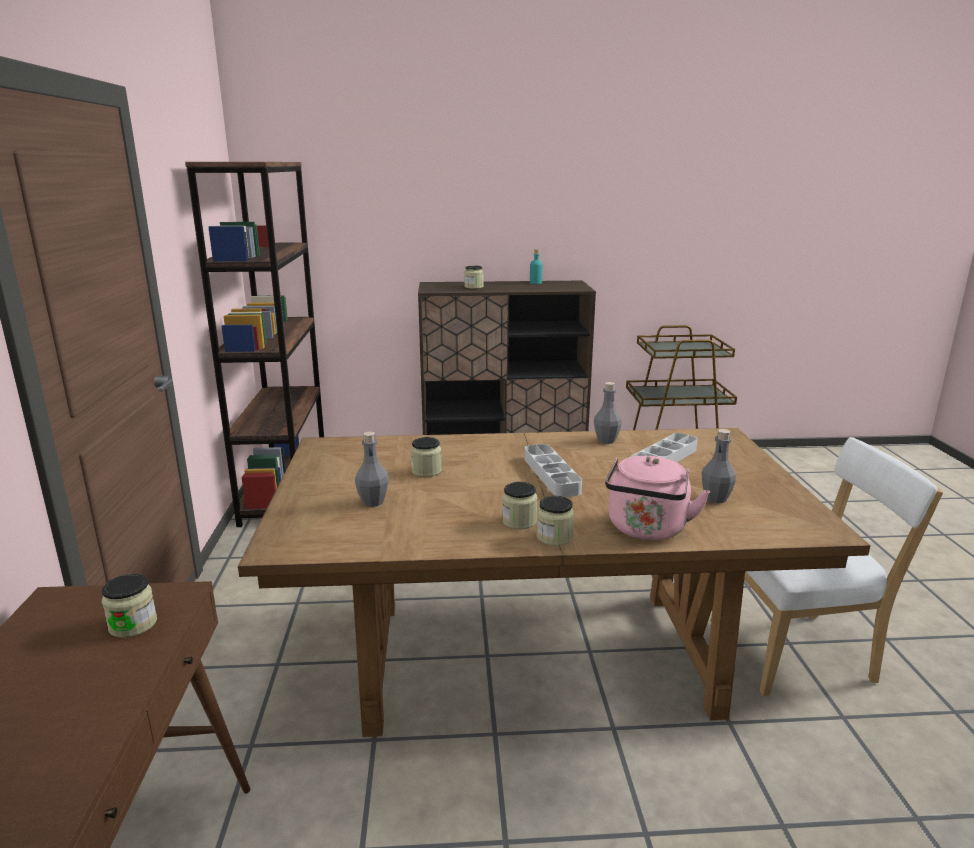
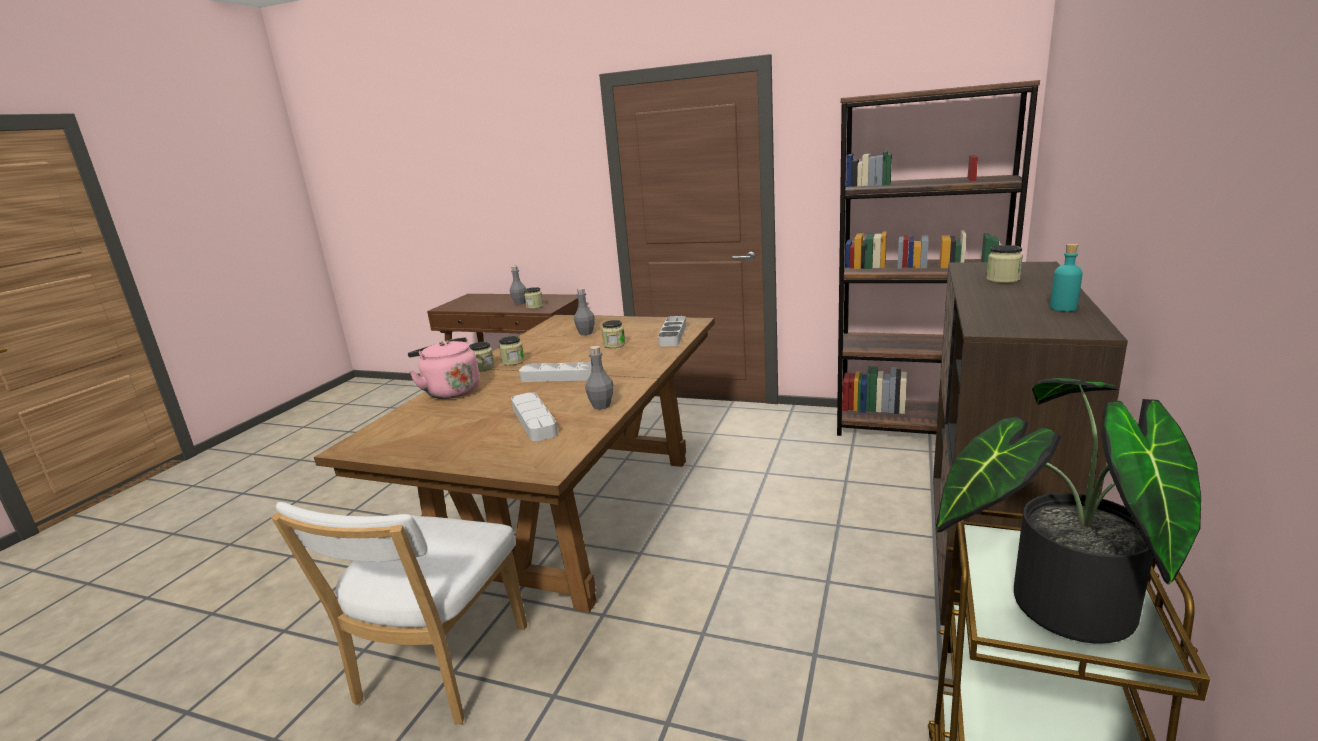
camera: 115 degrees right, 0 degrees up
(379, 447) = (673, 335): none -> grey tray
(690, 348) = (1056, 603): none -> potted plant
(715, 499) = (447, 422): grey bottle -> grey bottle (520, 303)

